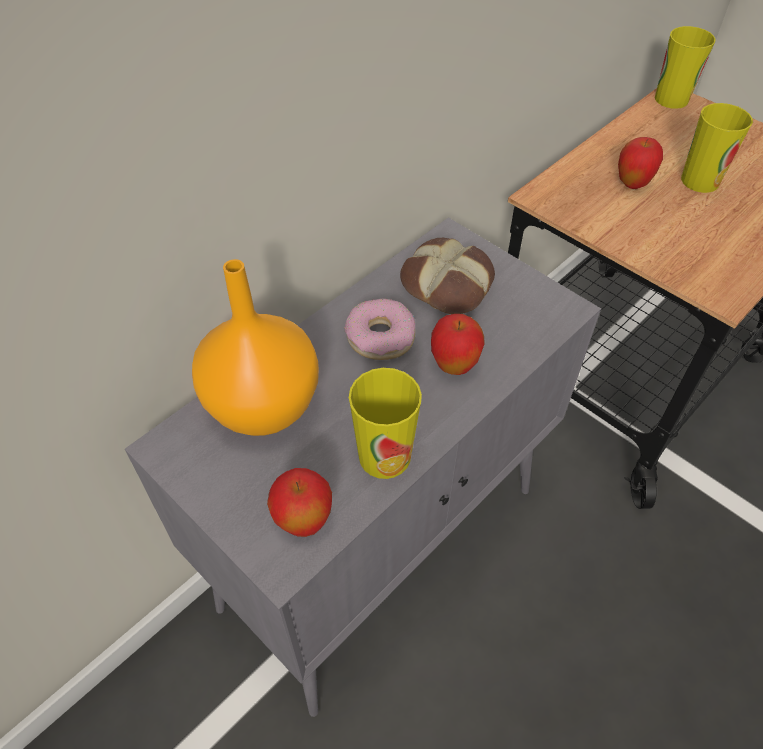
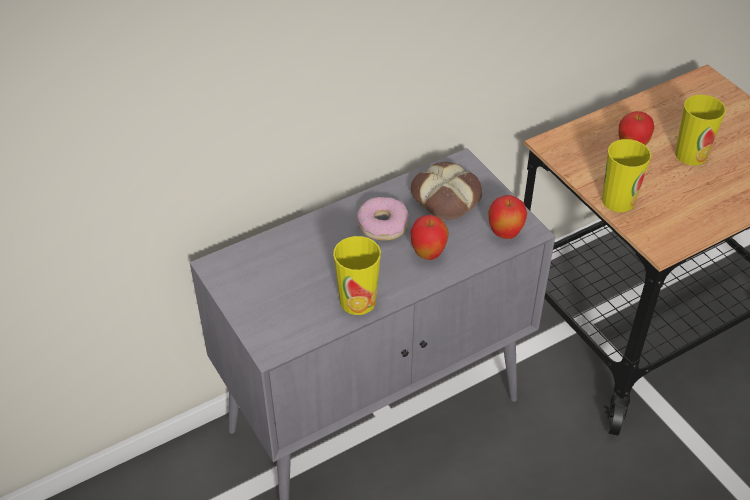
camera: 15 degrees right, 5 degrees down
(265, 405) = (288, 253): orange vase -> none
(304, 522) = (291, 328): apple -> apple (505, 234)
(671, 99) = (704, 81): cup -> cup (618, 200)

